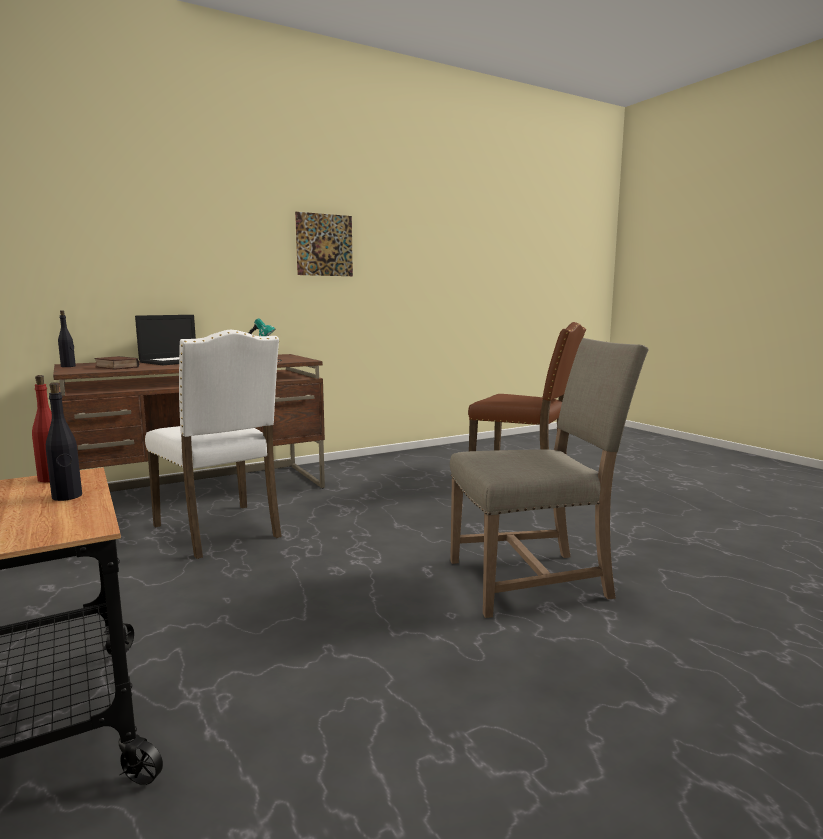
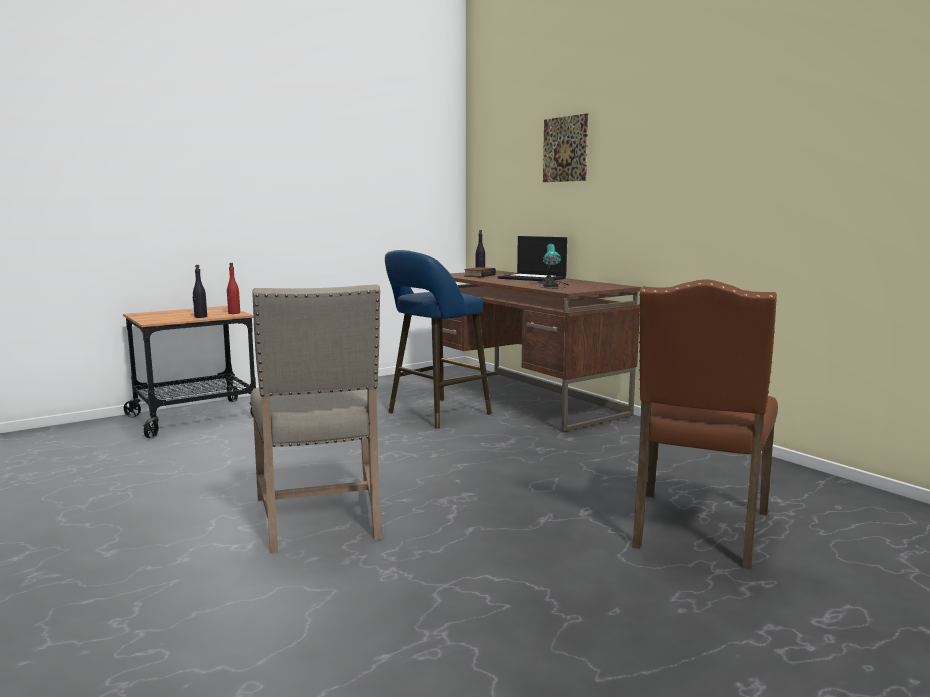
camera: 85 degrees right, 0 degrees up
(221, 531) = (435, 414): white chair -> blue stool
(324, 245) = (689, 157): picture -> picture (565, 149)

